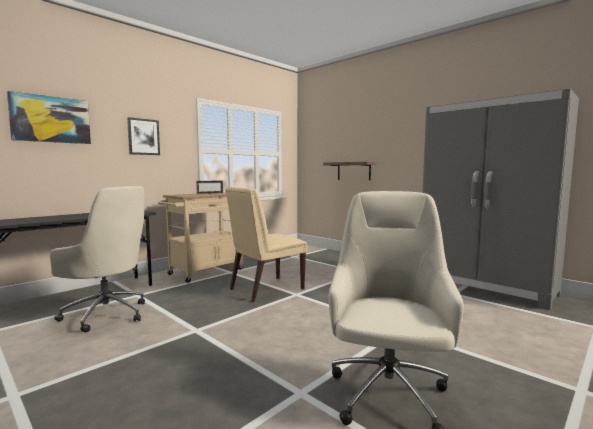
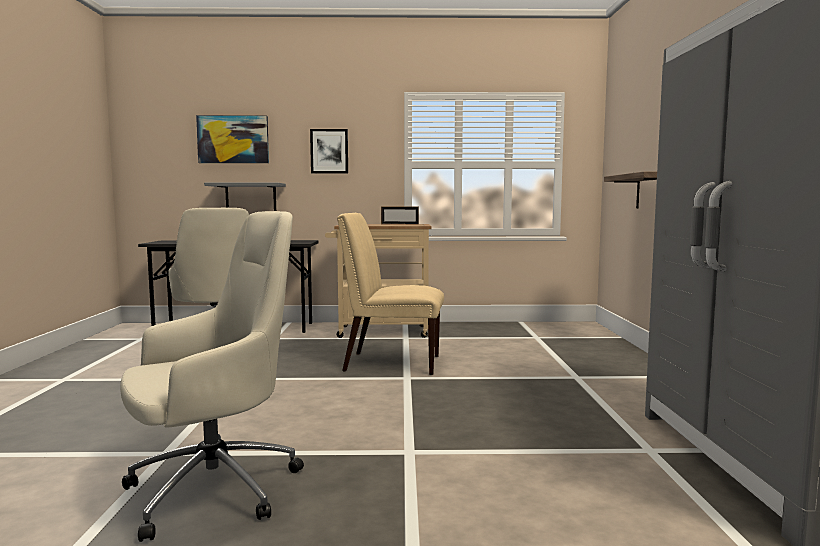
camera: 45 degrees right, 0 degrees up
(72, 174) = (251, 197): none -> grey shelf

